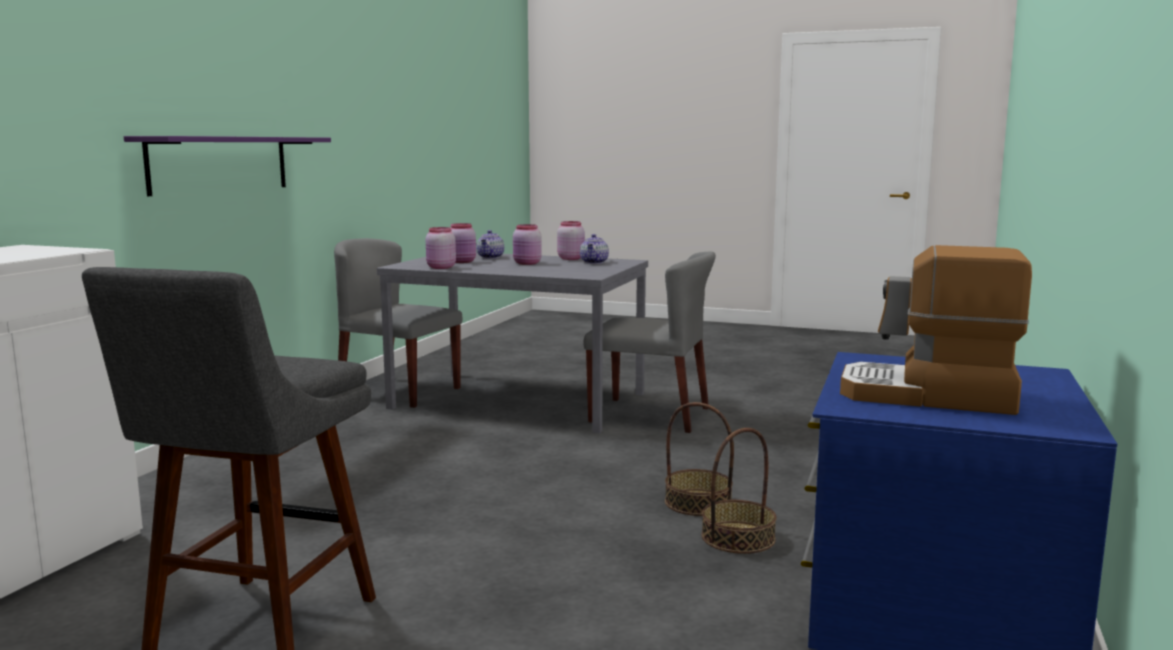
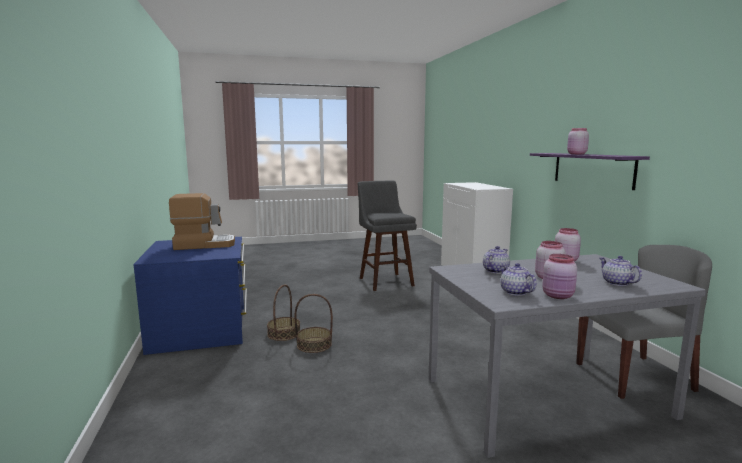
camera: 145 degrees right, 0 degrees up
(462, 262) = (593, 270): pink jar -> pink jar (576, 154)
(550, 270) = (495, 271): none -> teapot
(651, 415) = (428, 417): grey chair -> none

